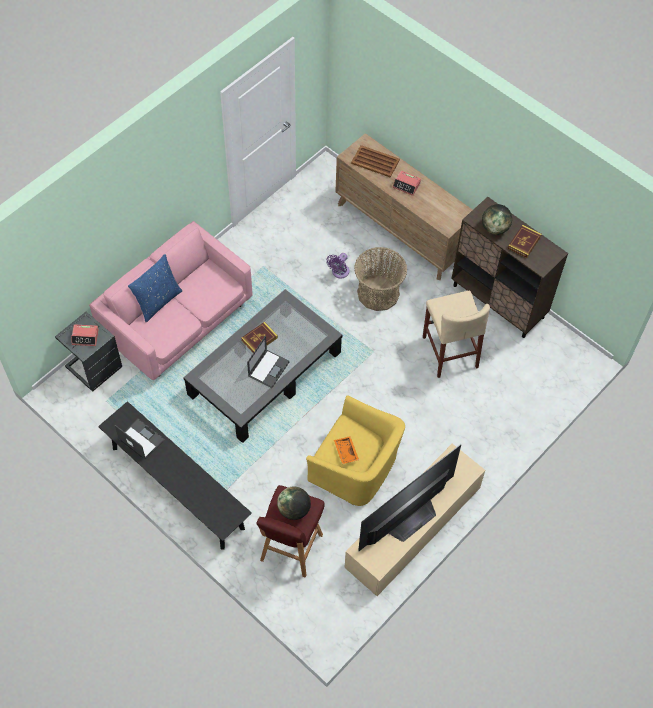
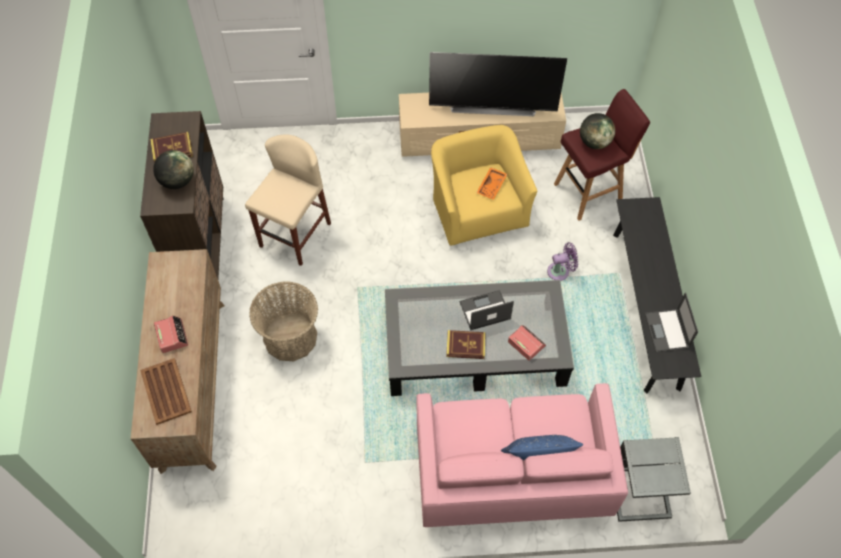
camera: 135 degrees left, 0 degrees up
(85, 337) = (656, 463): alarm clock -> alarm clock (526, 343)
(339, 272) = (301, 389): purple fan -> purple fan (560, 271)

